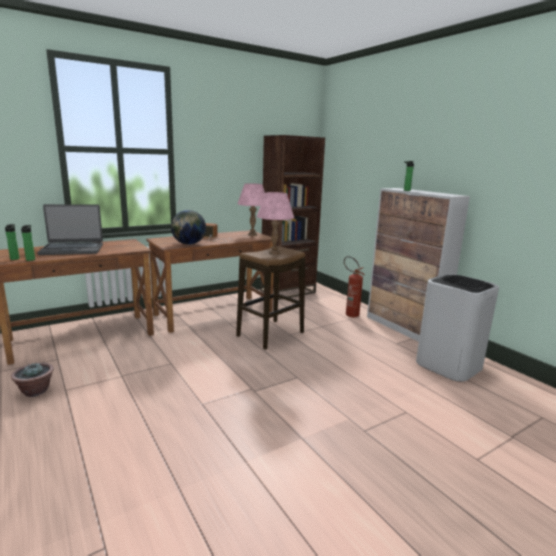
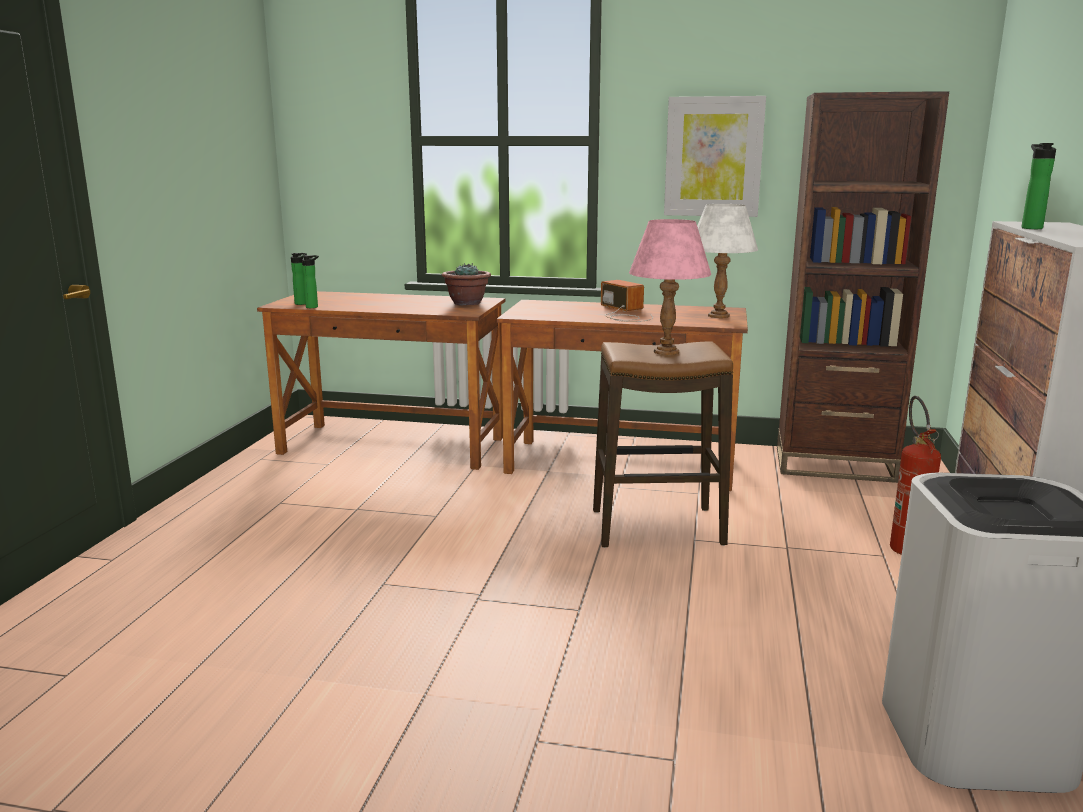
camera: 45 degrees right, 0 degrees up
(35, 391) = (254, 493): potted plant -> potted plant (466, 303)
(72, 249) = (386, 301): laptop -> none
(189, 244) = (557, 316): globe -> none
(227, 161) = (713, 157): none -> picture
(252, 234) = (719, 315): pink table lamp -> white table lamp

